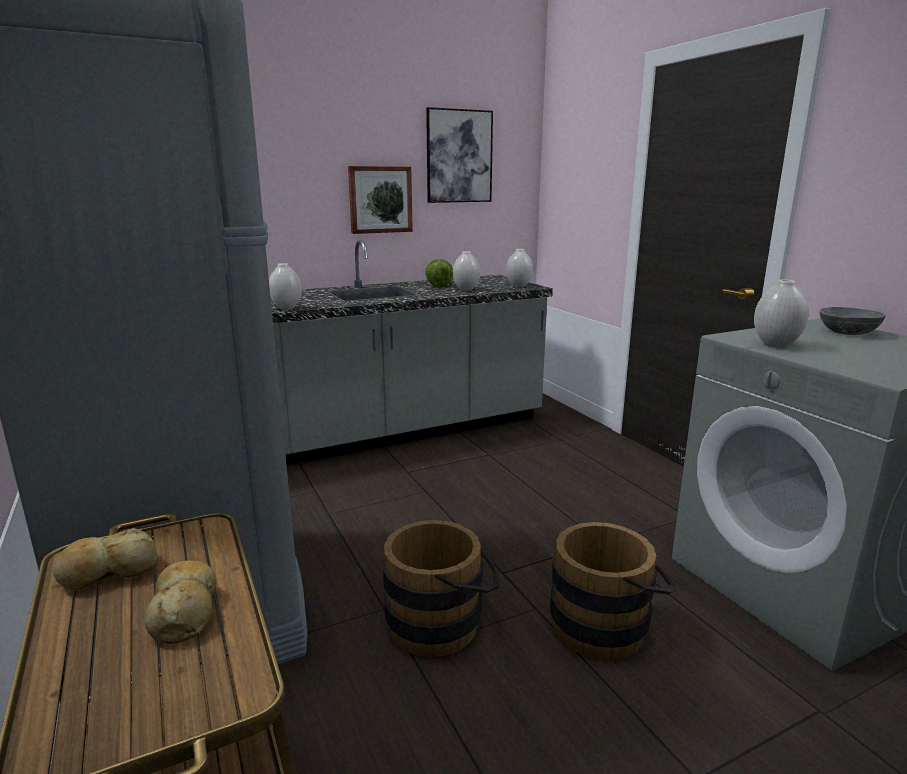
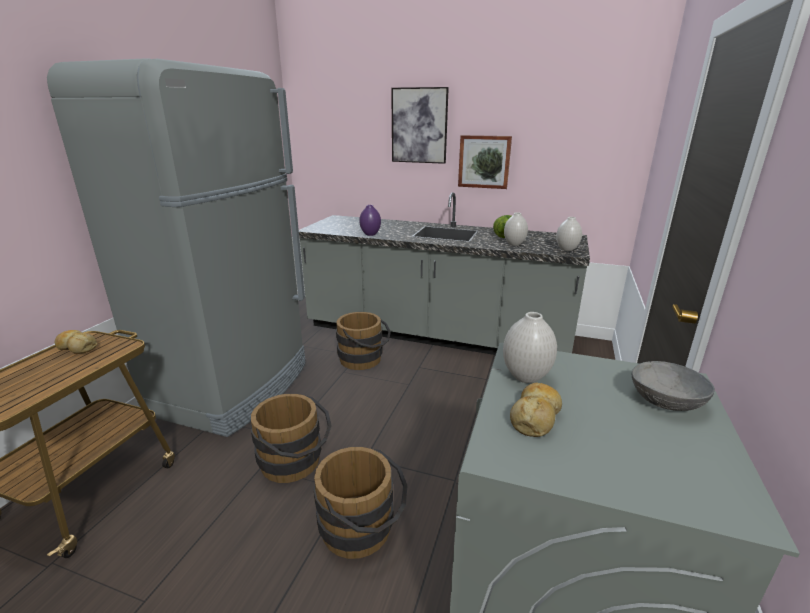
camera: 45 degrees right, 5 degrees up
(185, 611) = (56, 375): bread -> bread (535, 417)
(287, 308) = (370, 234): white vase -> purple vase
(332, 492) = (364, 360): none -> brown bucket
(459, 156) = (561, 127): picture -> picture (419, 126)

